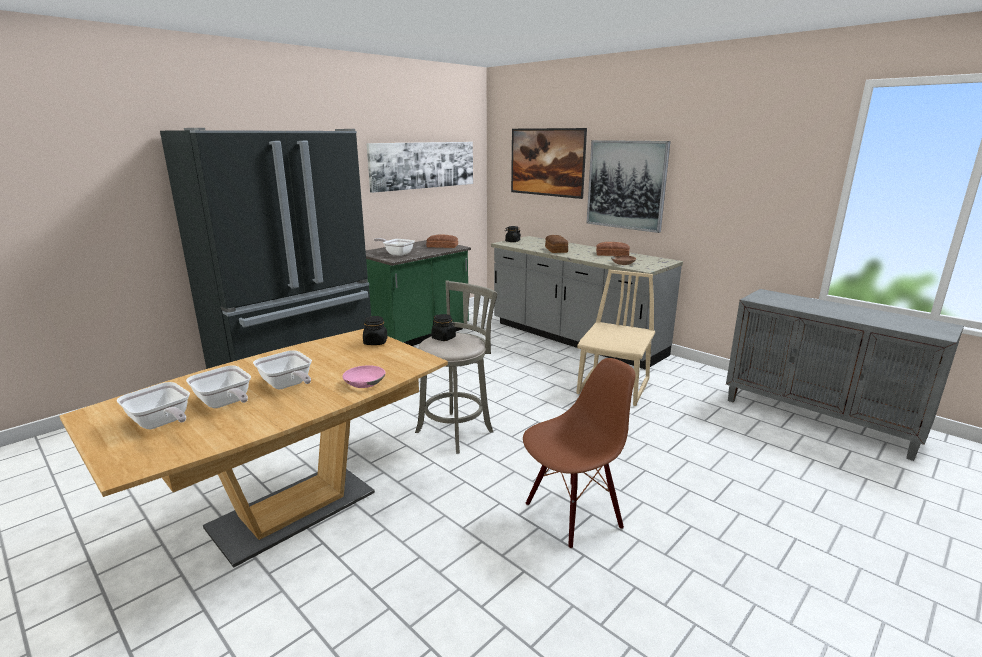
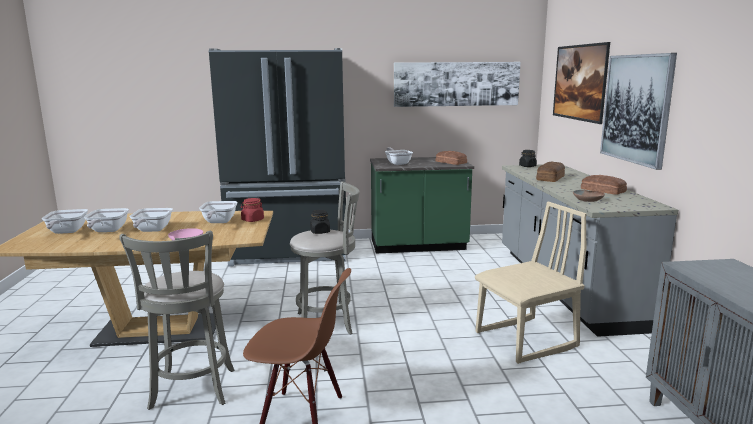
camera: 40 degrees right, 5 degrees down
(344, 354) = (218, 222): none -> frying pan
(375, 342) = (252, 220): black jar -> red jar
(445, 545) = (192, 391): none -> grey stool

